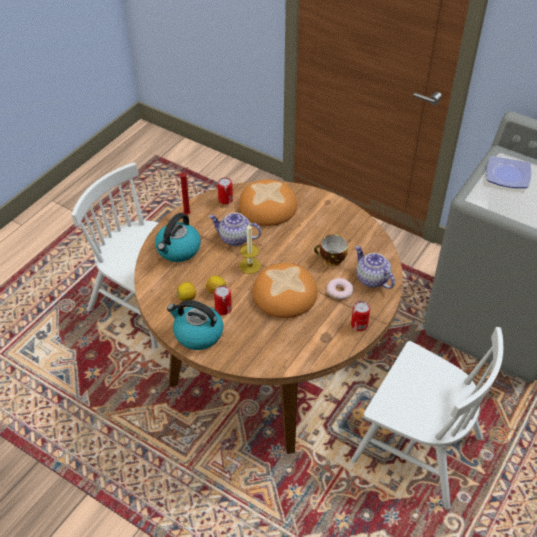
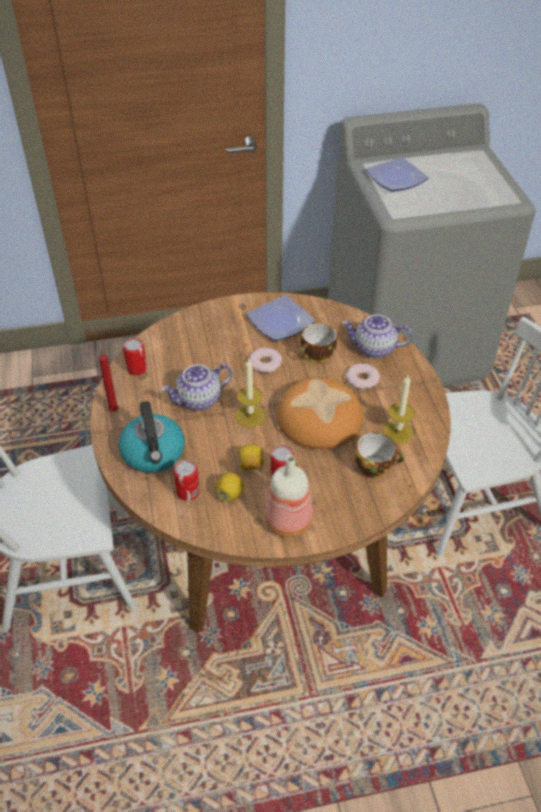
camera: 45 degrees left, 0 degrees up
(197, 334) = (290, 522): kettle -> bottle
(268, 207) = (191, 347): bread -> none
(279, 342) = (375, 467): none -> cup
(296, 243) = (265, 363): none -> donut
(318, 334) = (398, 432): none -> candle
(337, 226) = (282, 322): none -> plate
(359, 325) = (419, 397): can -> can (188, 492)

